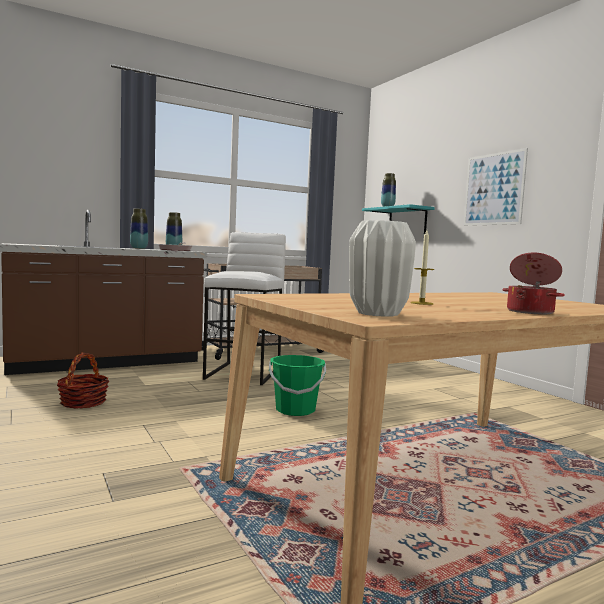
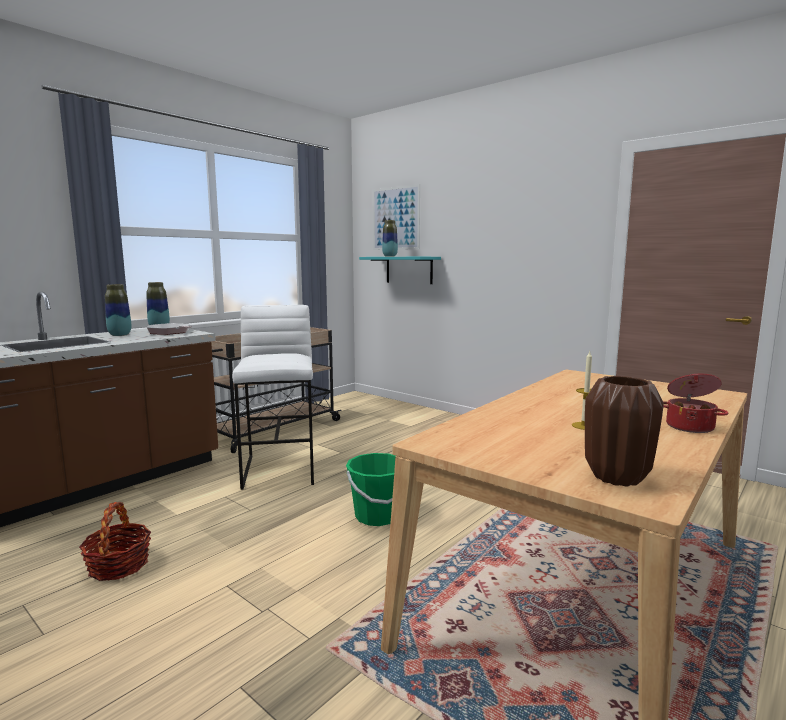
camera: 20 degrees left, 5 degrees up
(377, 314) = (616, 477): white vase -> brown vase
(494, 189) = (508, 242): picture -> picture (396, 218)

